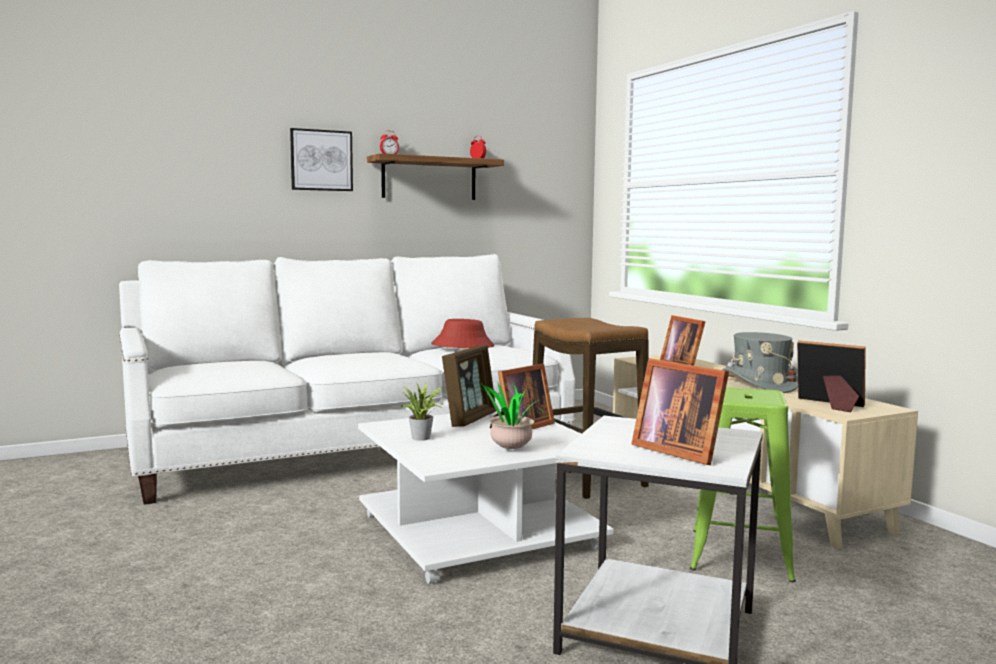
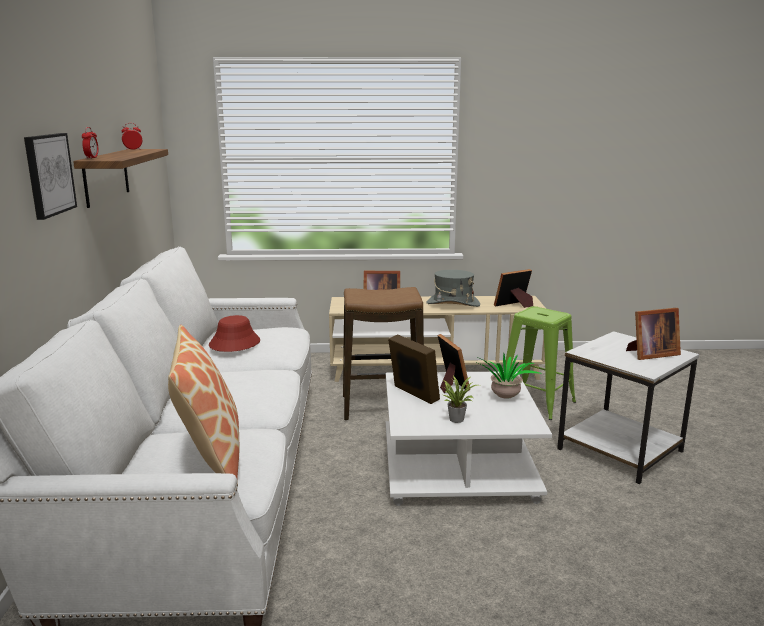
camera: 65 degrees left, 10 degrees up
(223, 368) = (210, 457): none -> pillow

